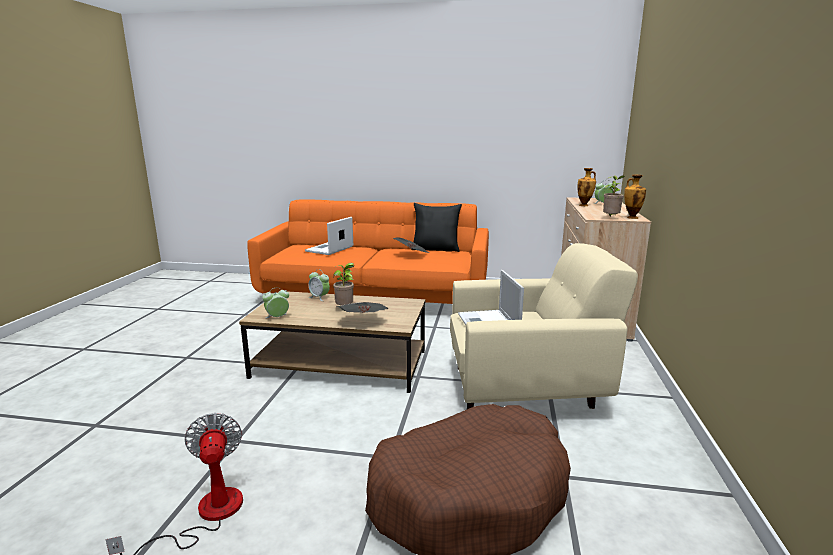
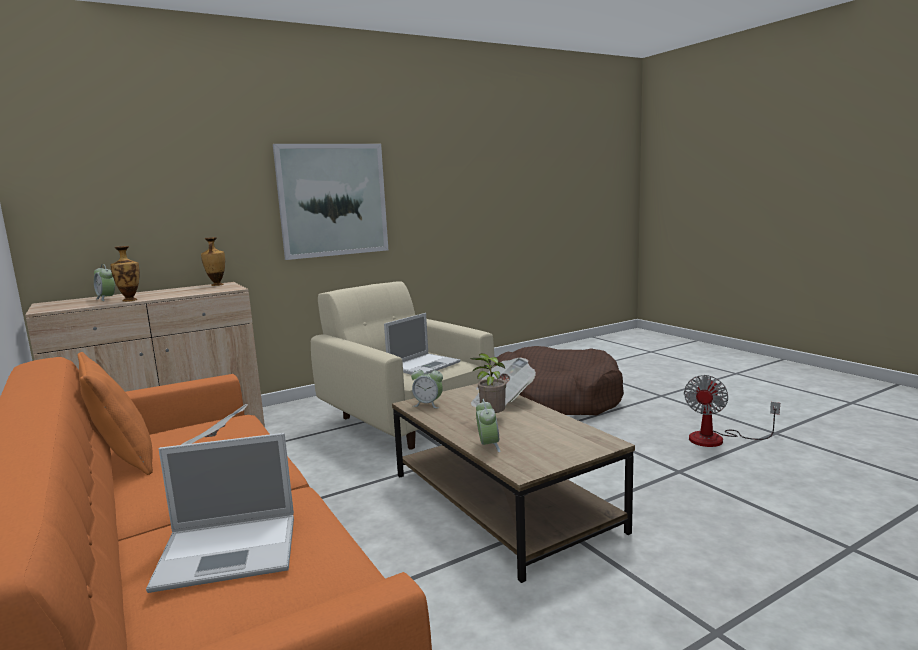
camera: 130 degrees left, 5 degrees down
(277, 317) = (582, 433): alarm clock -> alarm clock (428, 404)
(436, 249) = (123, 460): black pillow -> orange pillow
(611, 218) = (233, 286): potted plant -> none
(710, 154) = (333, 200): none -> picture

